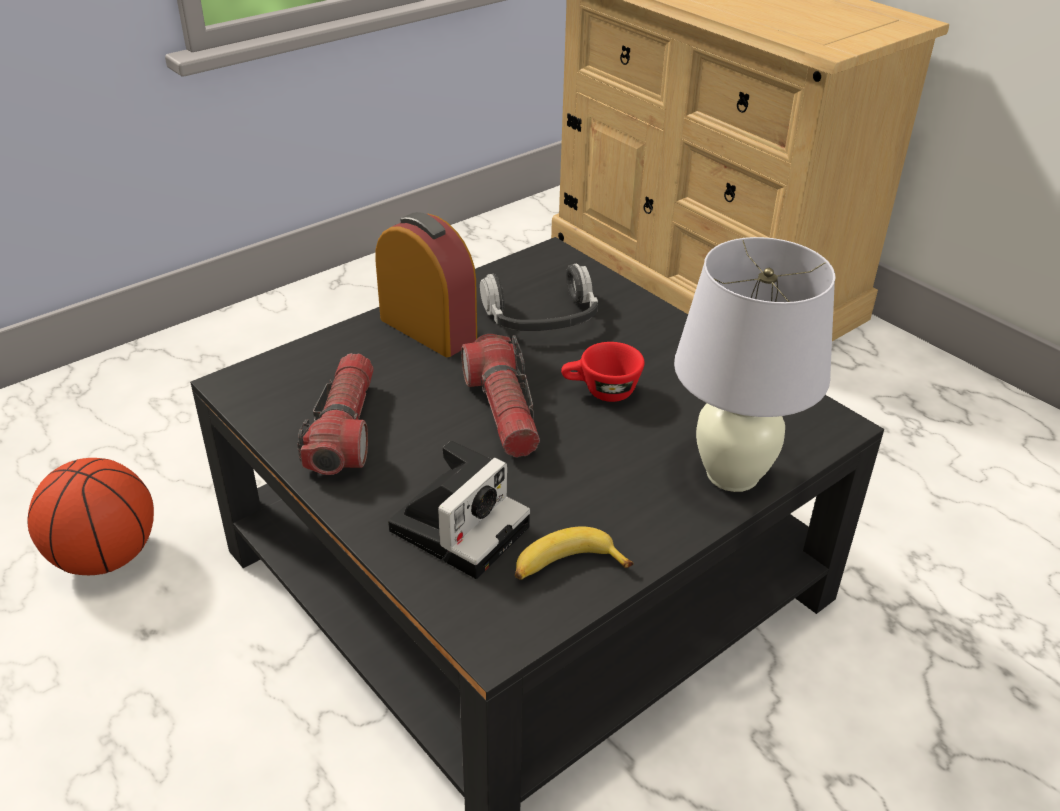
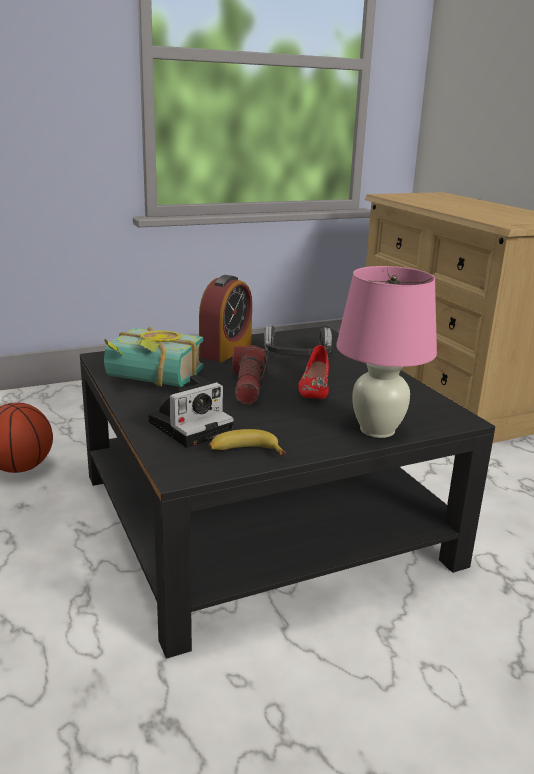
camera: 15 degrees right, 15 degrees down
(344, 430) = (151, 381): flashlight -> book
(428, 329) = (226, 350): alarm clock -> alarm clock turned 60 degrees clockwise
(601, 392) = (314, 386): red cup -> red shoe
(732, 475) = (377, 430): white table lamp -> pink table lamp

